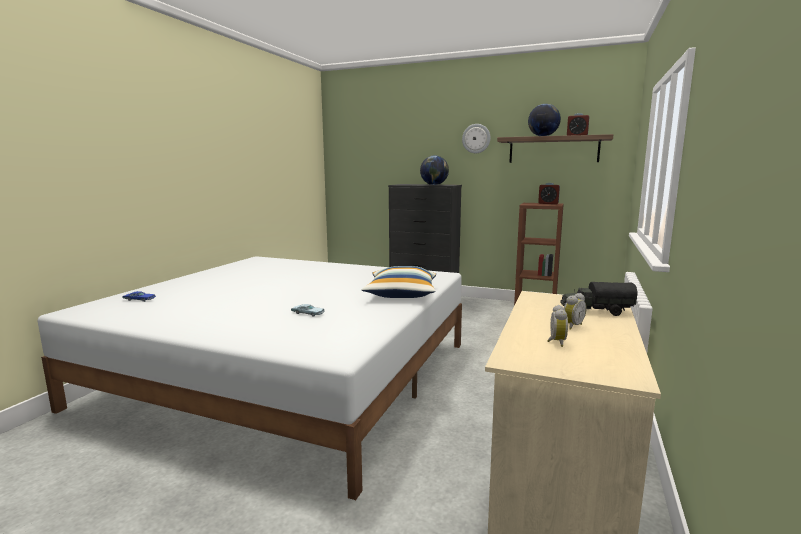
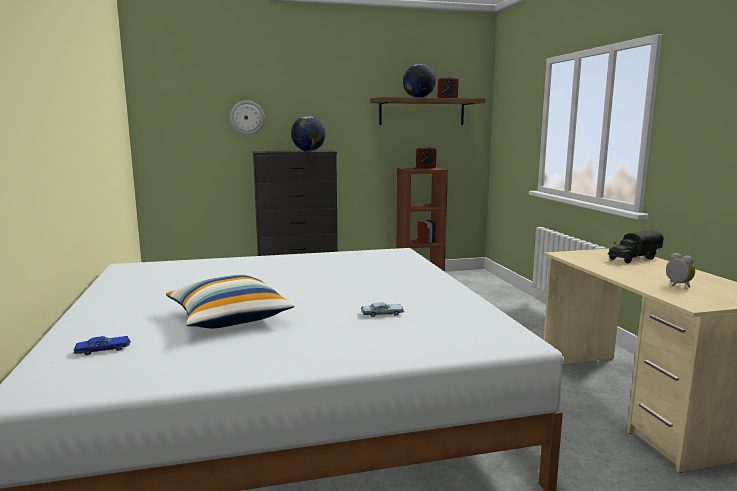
camera: 35 degrees left, 0 degrees up
(401, 294) = (416, 276): pillow -> pillow (229, 318)
(476, 138) = (342, 97): wall clock -> wall clock (247, 117)
(571, 326) = (651, 272): alarm clock -> none

